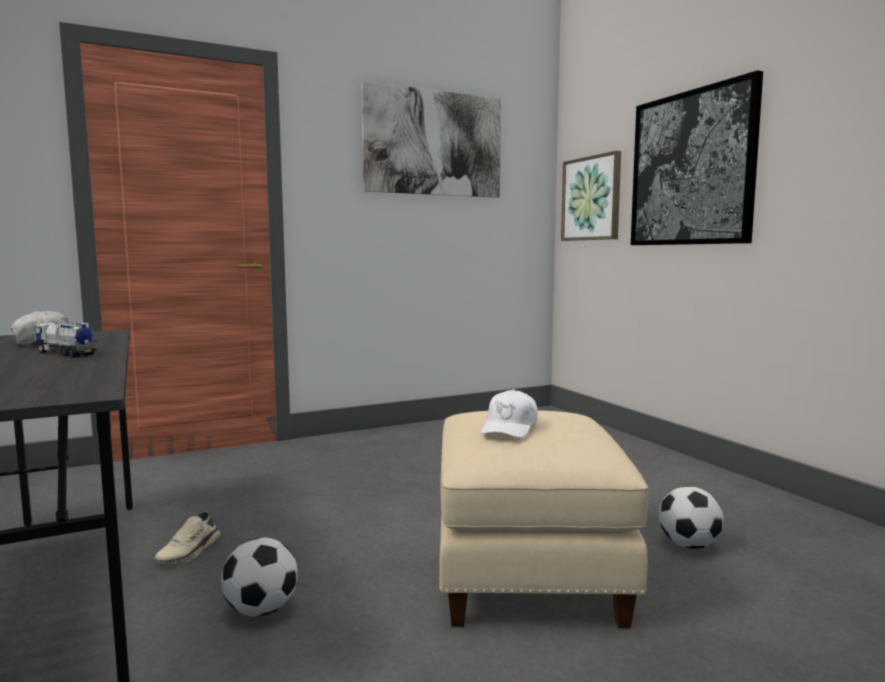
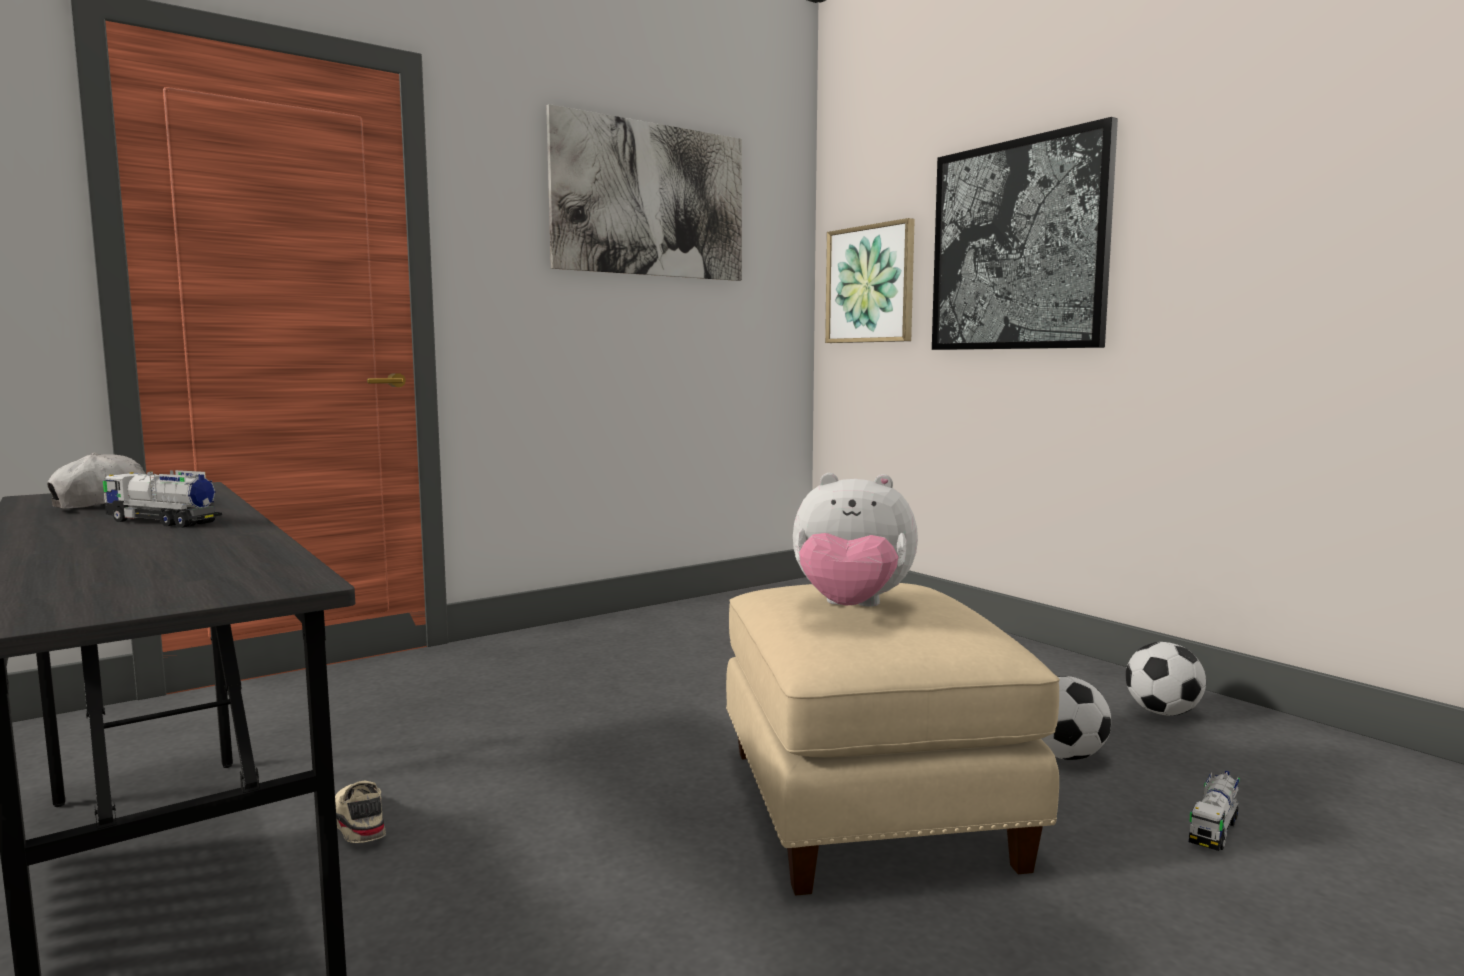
camera: 10 degrees left, 0 degrees up
(190, 552) = (356, 824): beige shoe -> beige shoe turned 135 degrees clockwise
(261, 610) = (506, 901): football -> football (1162, 713)
(510, 428) = (851, 608): white cap -> plush toy
(786, 610) = (1214, 829): none -> toy truck

